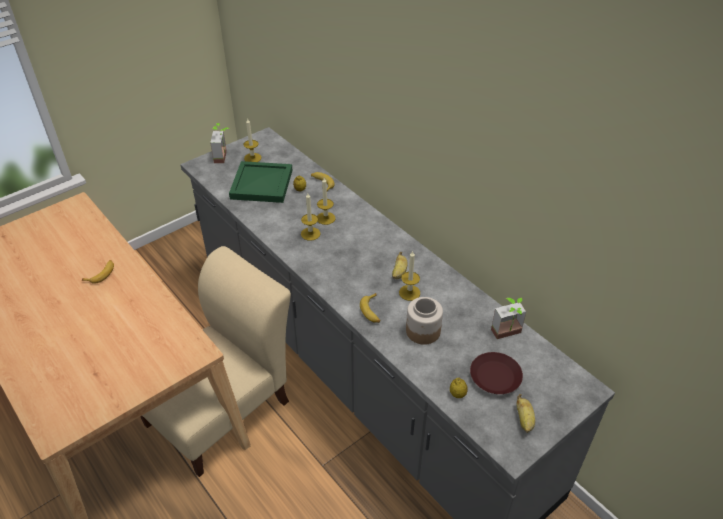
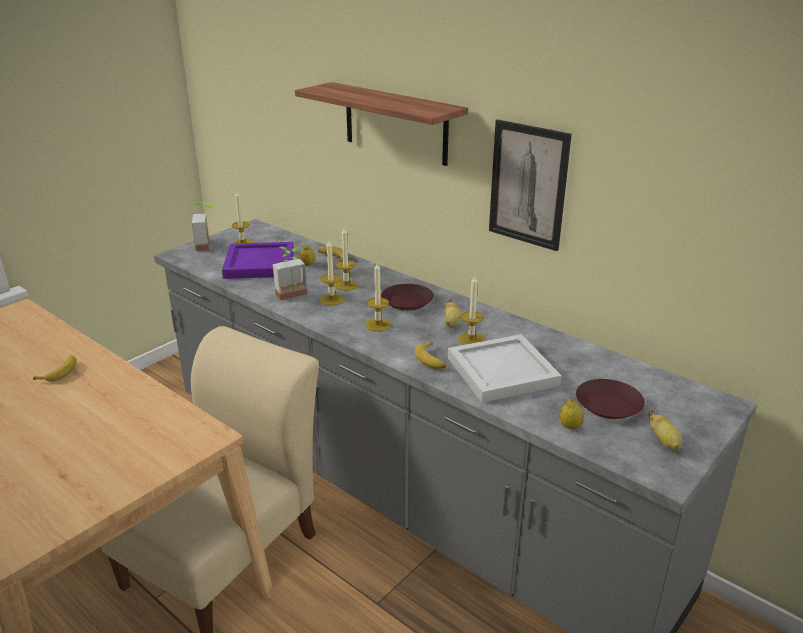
camera: 10 degrees left, 15 degrees down
(260, 185) = (258, 264): green tray -> purple tray
(340, 267) = (378, 325): none -> candle
(370, 243) = (407, 301): none -> brown plate
(373, 93) = (395, 123): none -> shelf
(422, 331) = (501, 372): jar -> white tray
(468, 178) = (528, 185): none -> picture
(508, 335) = (606, 365): potted plant -> potted plant (293, 297)

